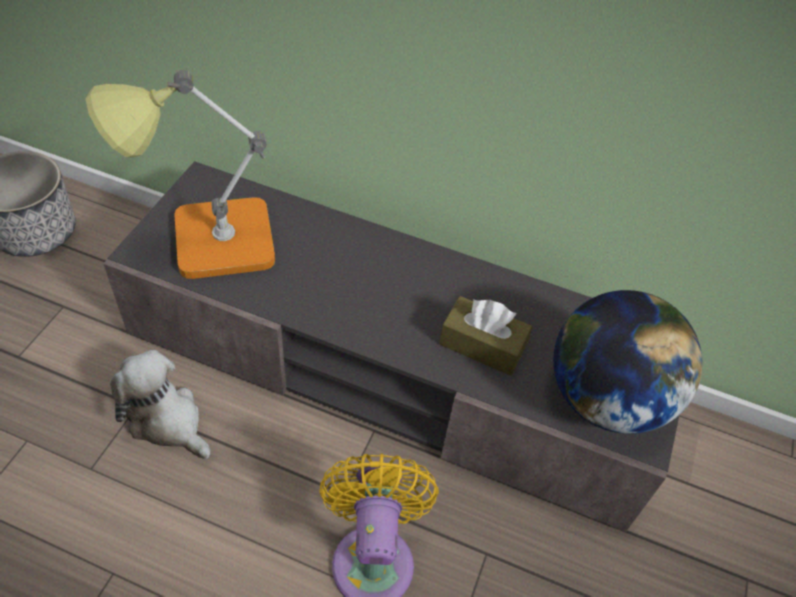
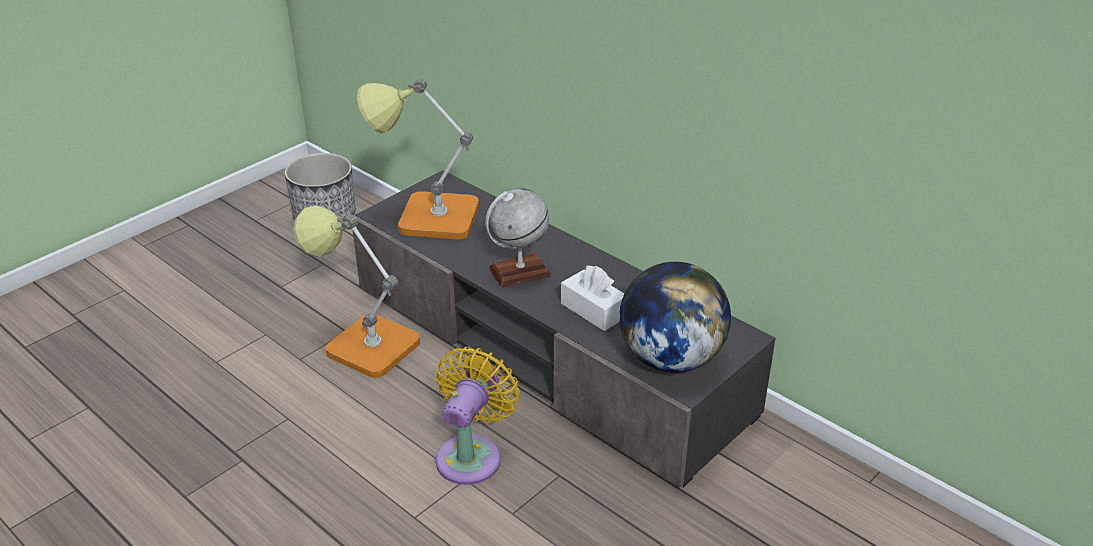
camera: 25 degrees right, 15 degrees down
(166, 420) = (363, 343): plush toy -> table lamp
(366, 305) = (519, 272): none -> globe
(482, 345) = (593, 310): brown tissue box -> white tissue box

